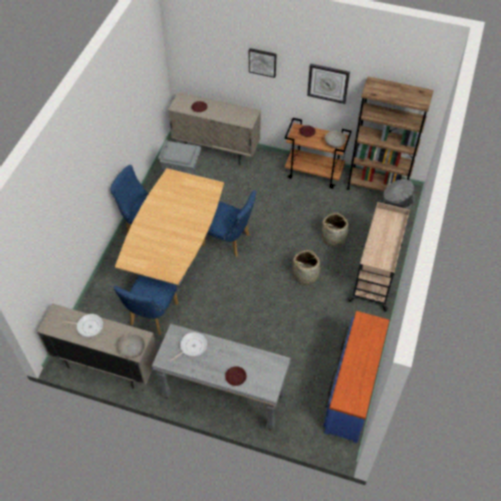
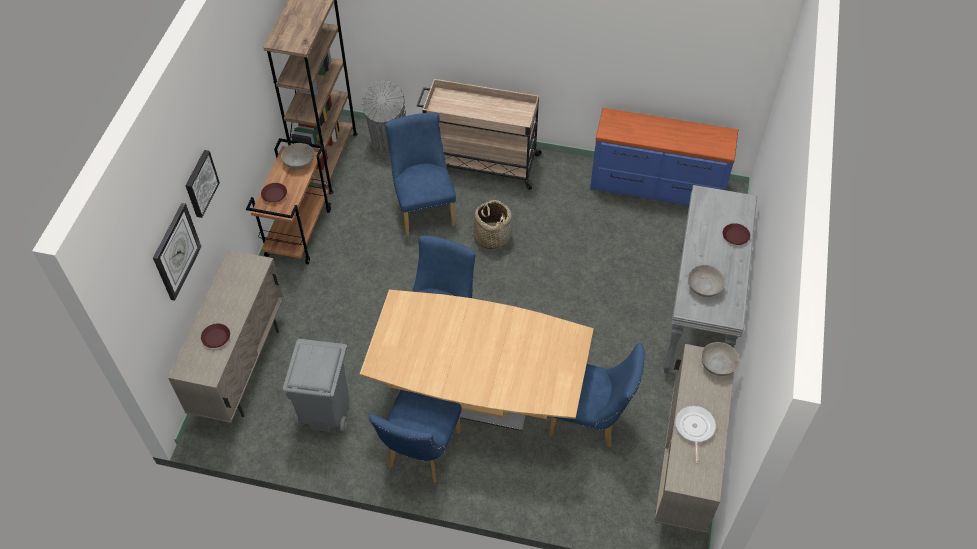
camera: 95 degrees left, 0 degrees up
(192, 347) = (704, 287): frying pan -> grey bowl
(328, 83) = (245, 112): wall clock -> wall clock (176, 251)
(334, 237) = (423, 207): basket -> blue chair

